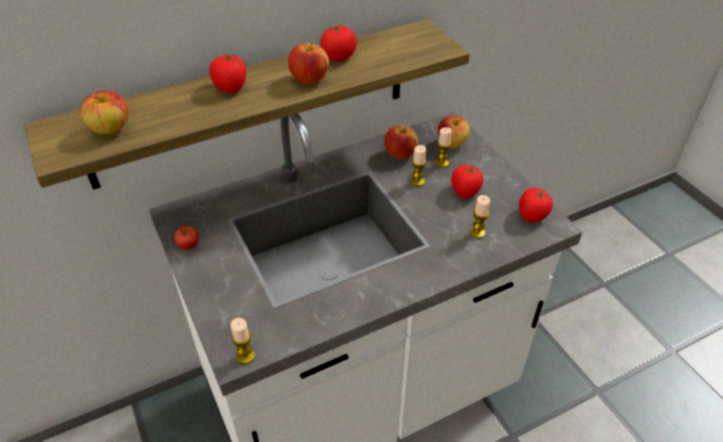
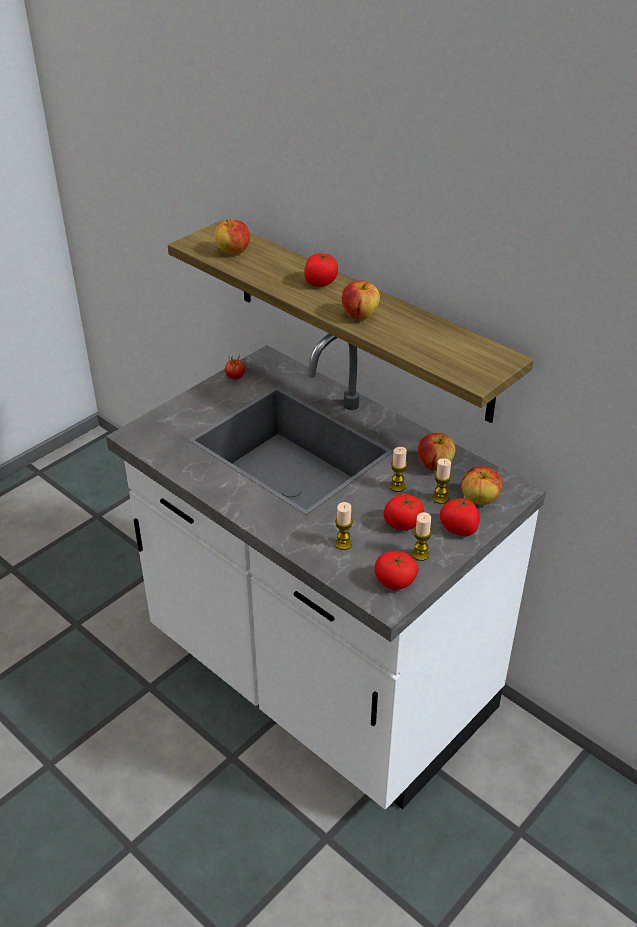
camera: 70 degrees right, 5 degrees down
(245, 356) = (135, 440): candle -> candle (420, 554)
(338, 57) = (409, 322): tomato -> tomato (459, 529)

